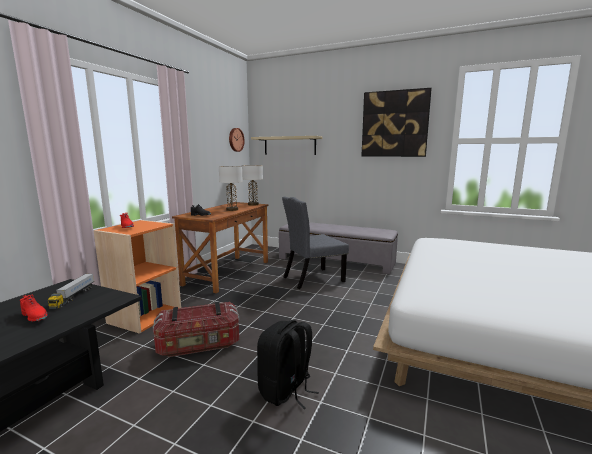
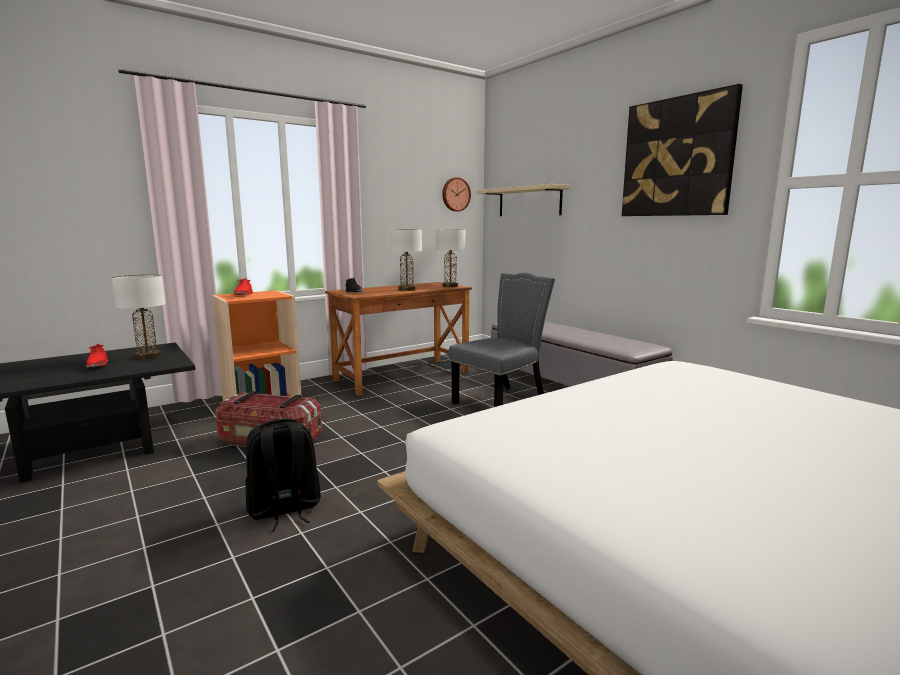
camera: 30 degrees right, 0 degrees up
(73, 297) = (148, 356): toy truck -> table lamp
(314, 279) = (499, 403): grey chair -> grey chair turned 135 degrees clockwise

